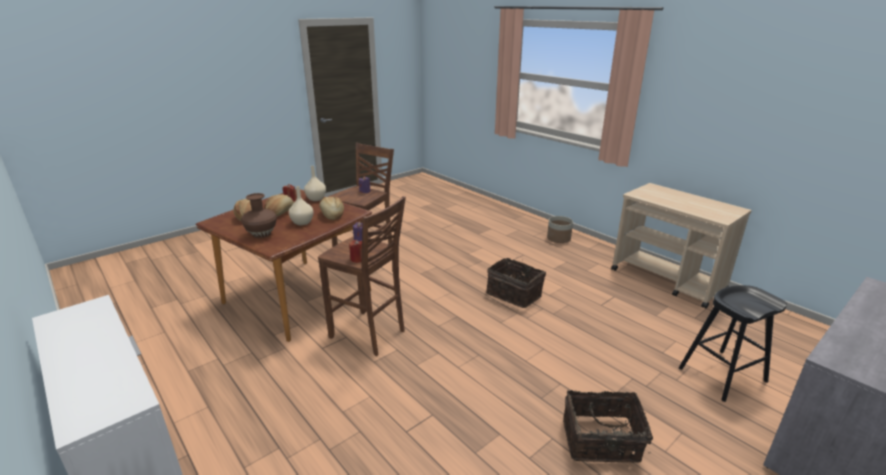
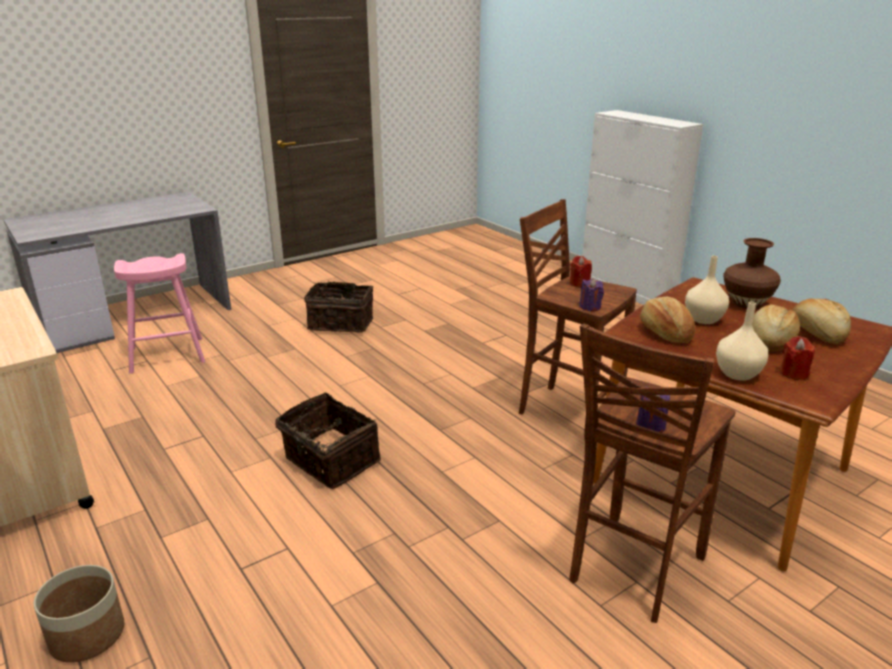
camera: 175 degrees left, 0 degrees up
(722, 375) = (167, 355): black stool -> pink stool

